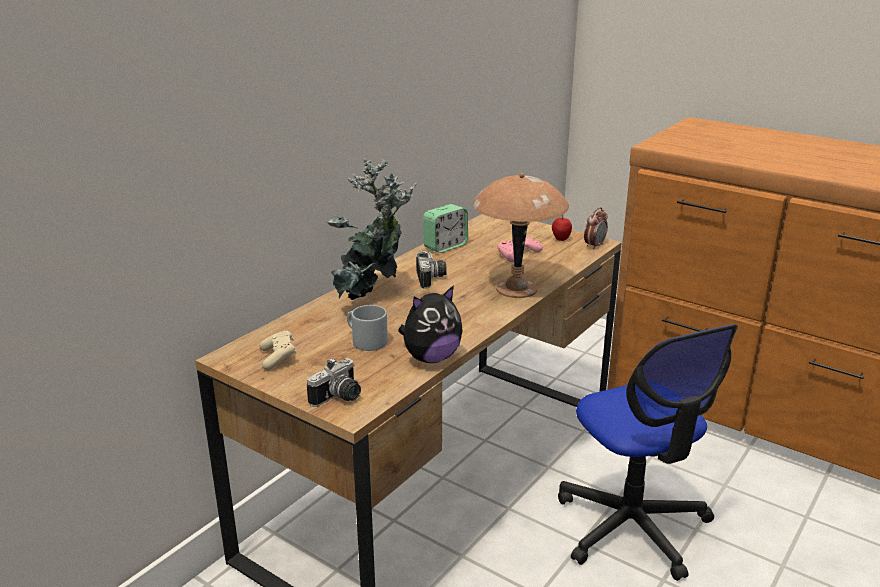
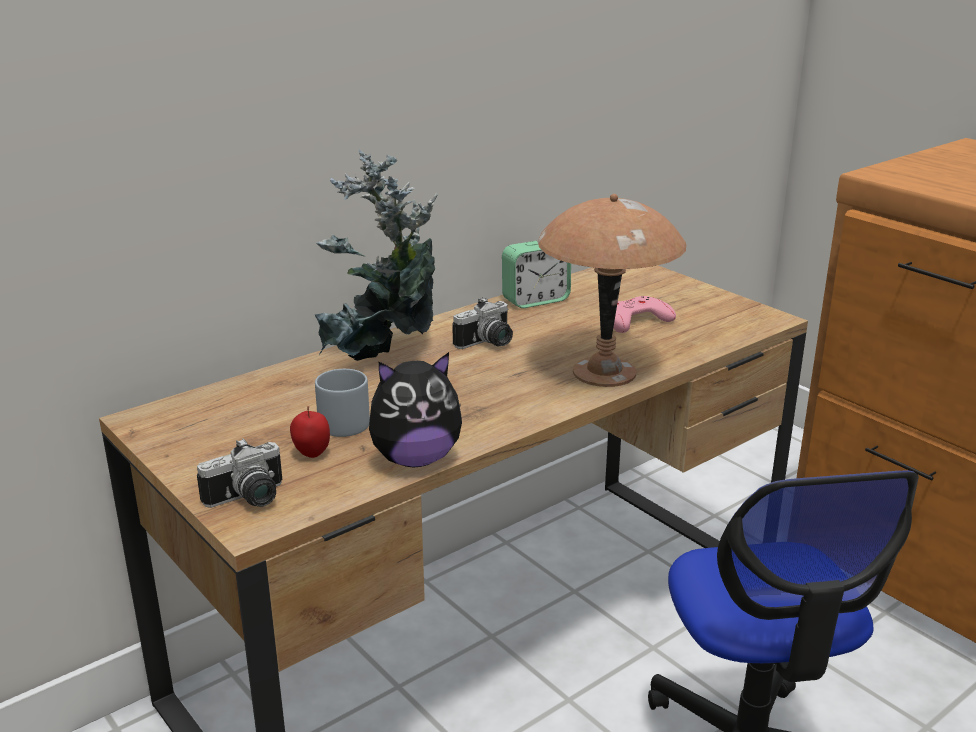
camera: 15 degrees right, 0 degrees up
(278, 358) = (206, 430): beige game controller -> none
(432, 279) = (488, 344): camera -> camera turned 45 degrees clockwise
(561, 239) = (713, 307): apple -> apple (312, 454)
(594, 246) = (761, 322): alarm clock -> none

